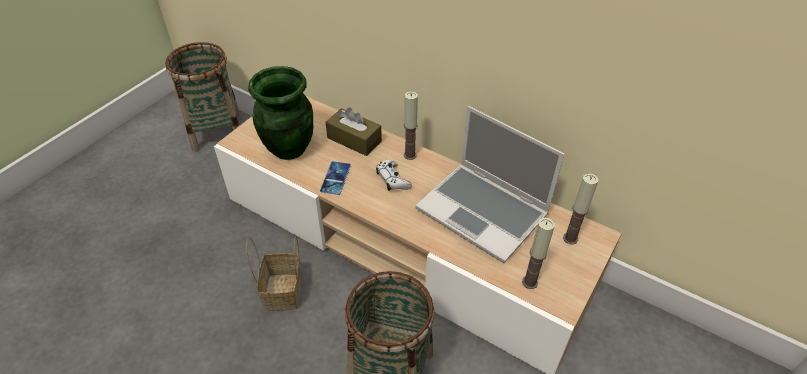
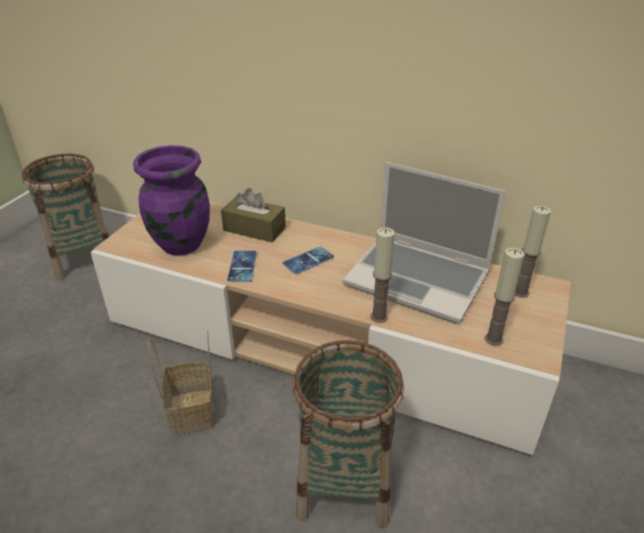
camera: 10 degrees left, 10 degrees down
(288, 149) = (181, 245): green vase -> purple vase
(393, 179) = (308, 260): white game controller -> phone
(410, 155) = (320, 236): candle -> candle (379, 317)

